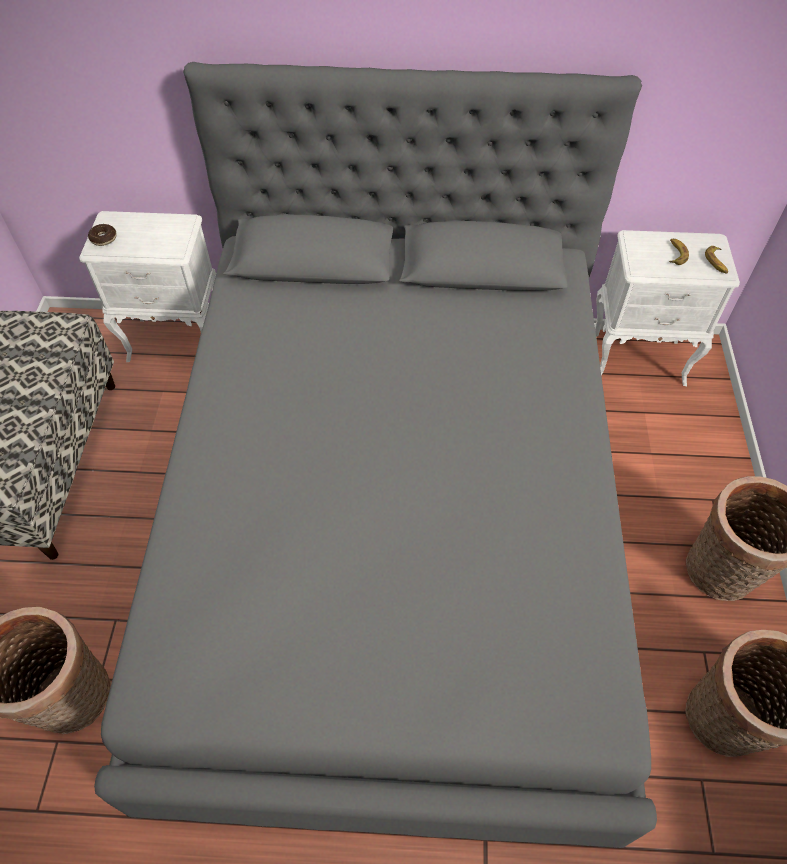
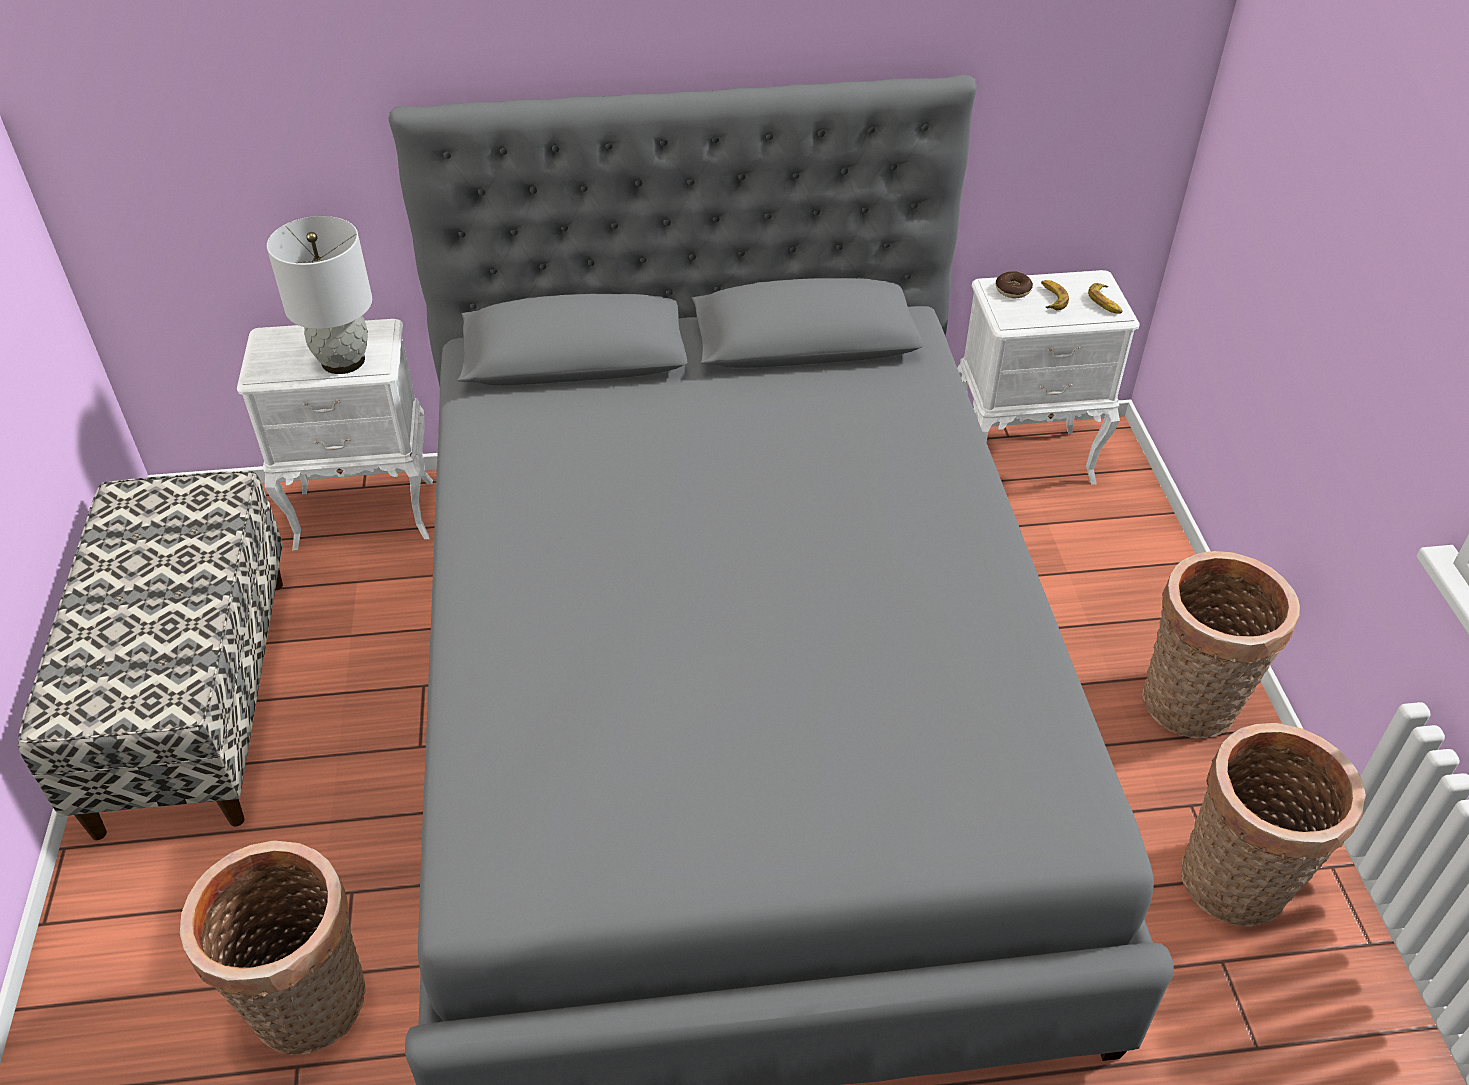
camera: 10 degrees left, 10 degrees down
(103, 238) = (268, 361): donut -> donut (1013, 290)
(154, 245) = (343, 361): none -> white table lamp

